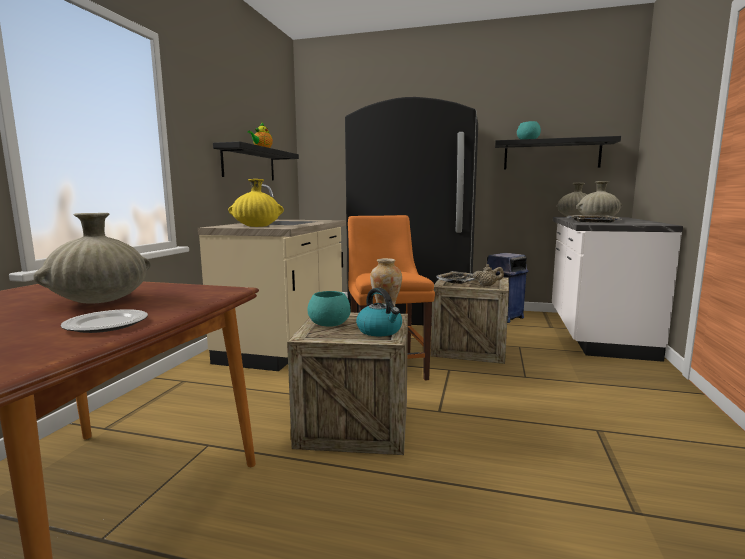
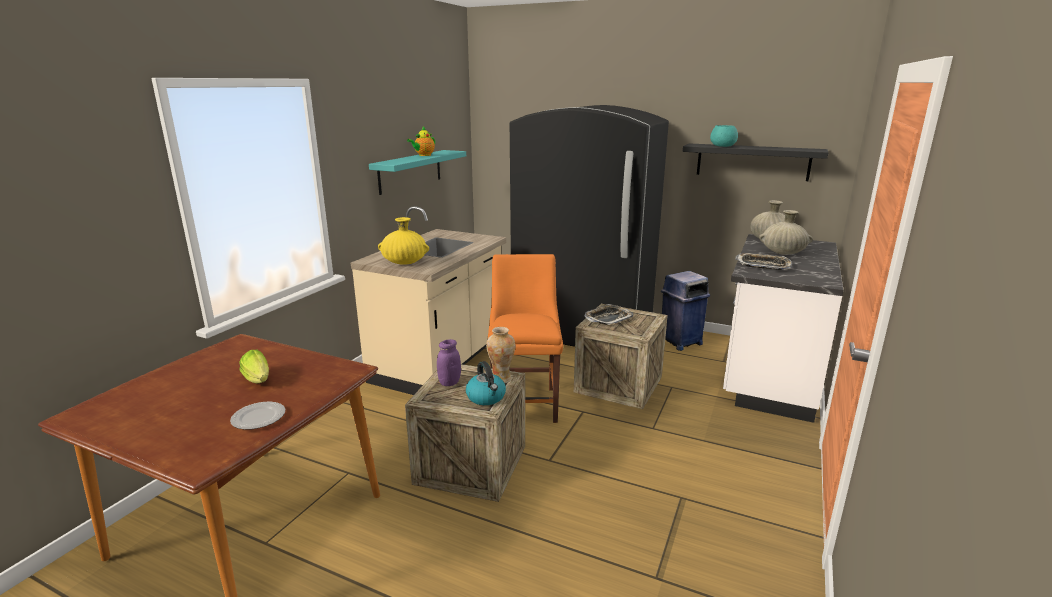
camera: 10 degrees right, 10 degrees up
(100, 300) = (258, 380): beige vase -> lettuce
(249, 164) = (410, 171): black shelf -> turquoise shelf
(330, 323) = (449, 382): turquoise bowl -> purple jar
(487, 285) = (633, 330): beige teapot -> none

